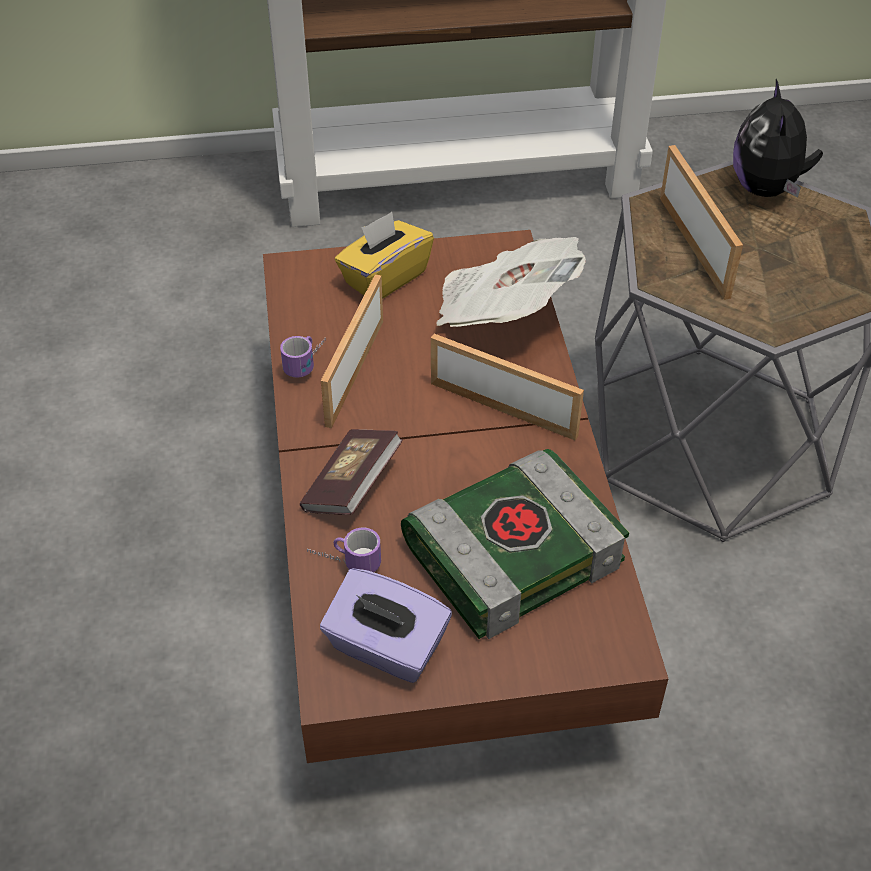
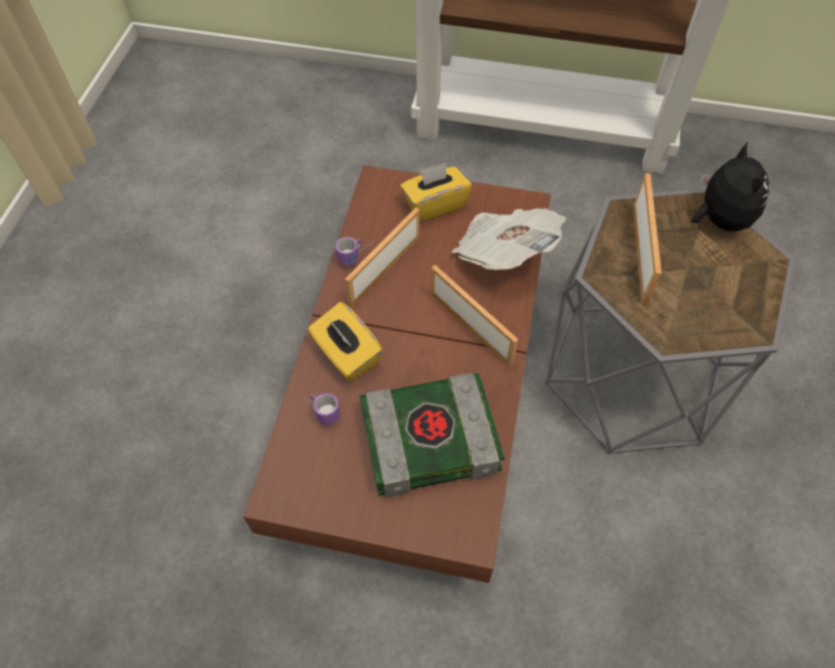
camera: 20 degrees right, 10 degrees up
(352, 486) = (346, 355): book -> yellow tissue box
(386, 648) = (318, 480): purple tissue box -> none
(767, 189) = (718, 220): plush toy -> plush toy turned 150 degrees clockwise

